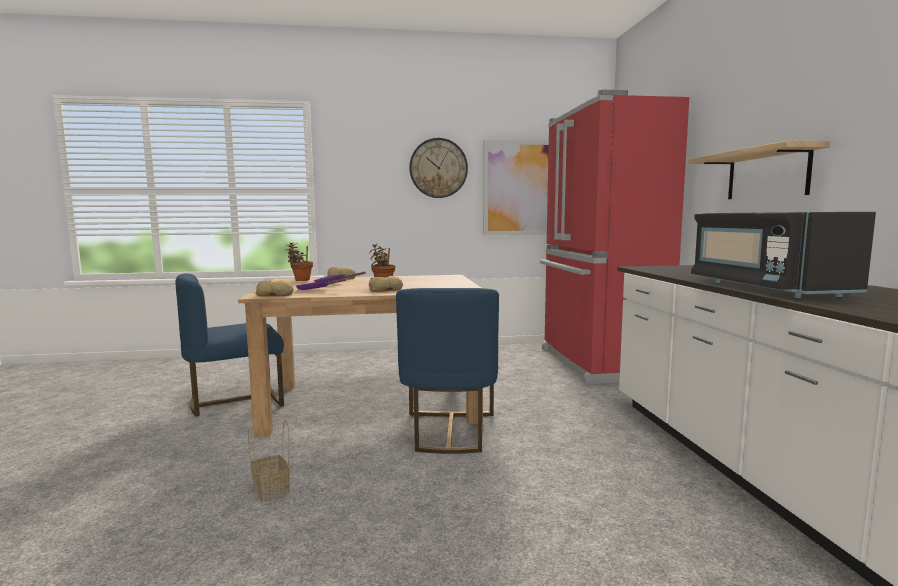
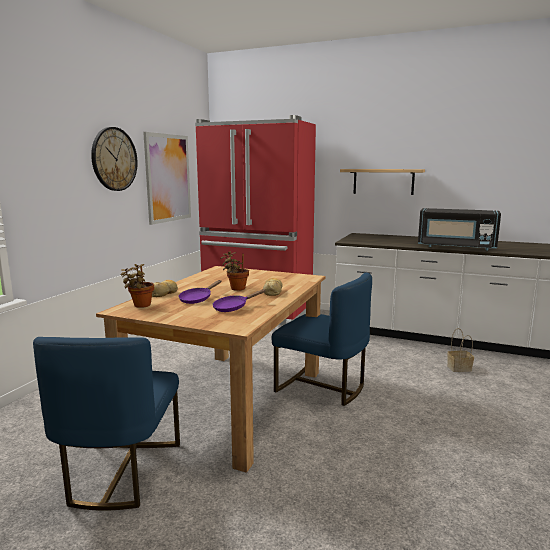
camera: 60 degrees left, 5 degrees up
(272, 491) = (368, 475): basket -> basket (459, 368)
(275, 295) = (242, 322): bread -> none

